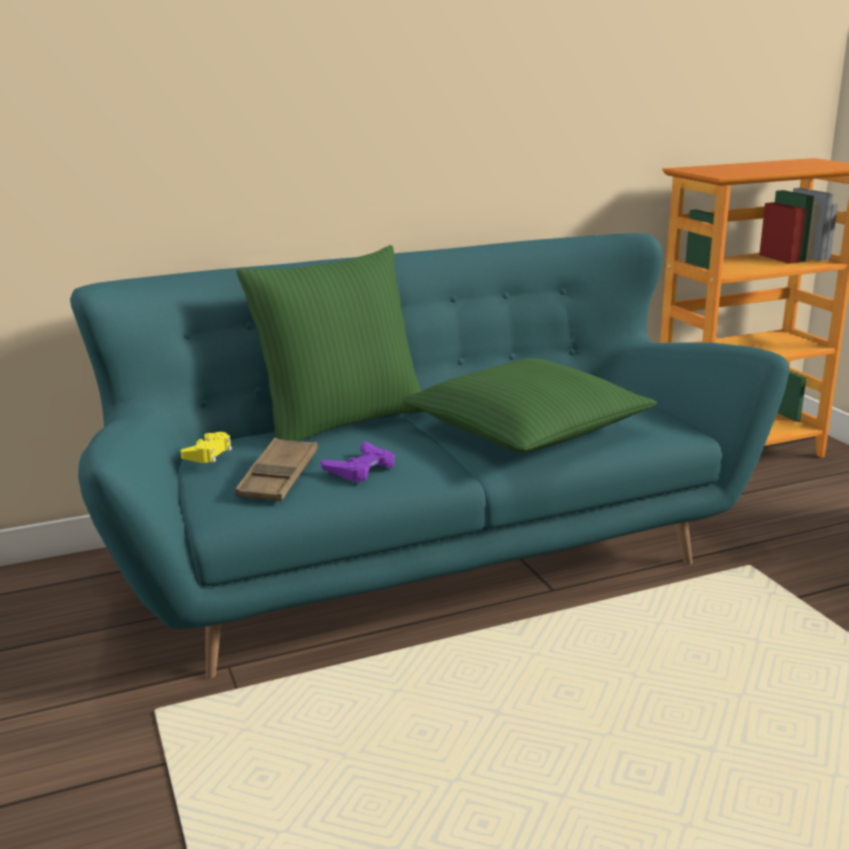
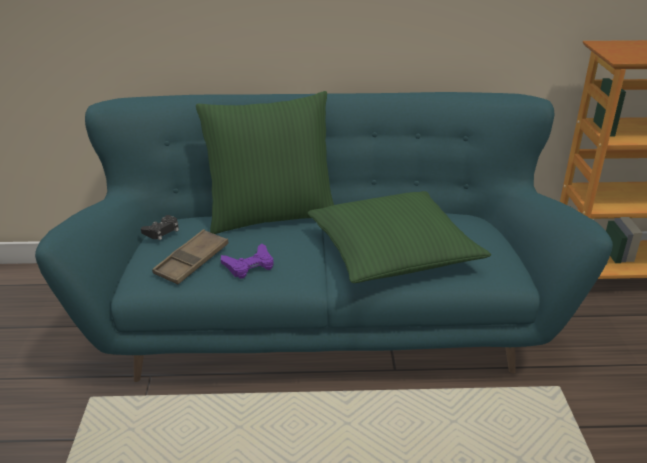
camera: 20 degrees right, 10 degrees up
(208, 453) = (162, 231): yellow game controller -> black game controller

